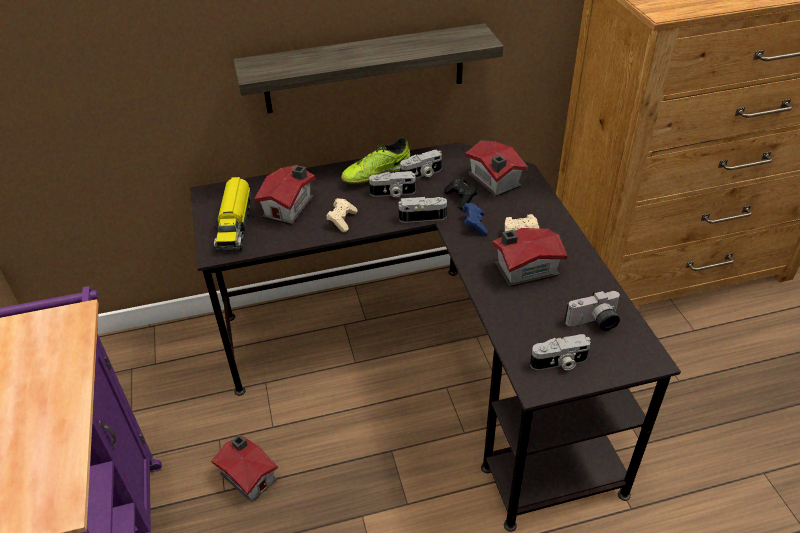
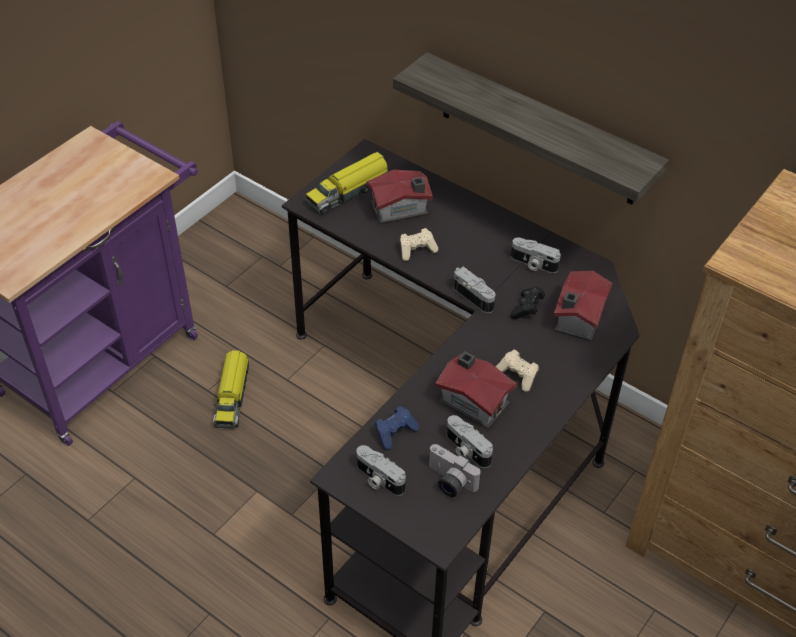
camera: 50 degrees right, 5 degrees up
(249, 475) = (232, 396): toy house -> toy truck
(376, 173) = (501, 234): shoe -> none
(392, 193) = (485, 260): camera -> camera (466, 450)
(474, 224) = (500, 337): blue game controller -> blue game controller (395, 432)

